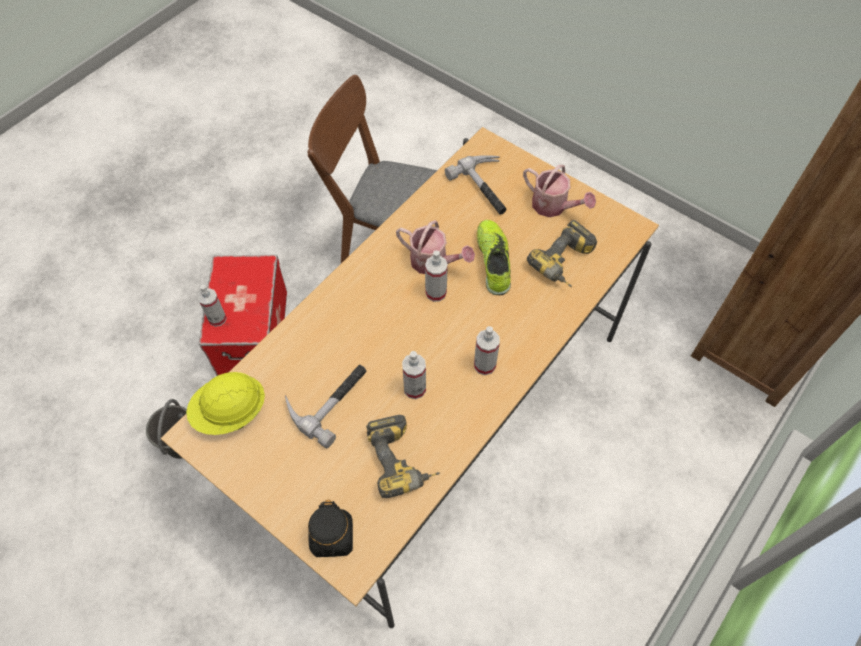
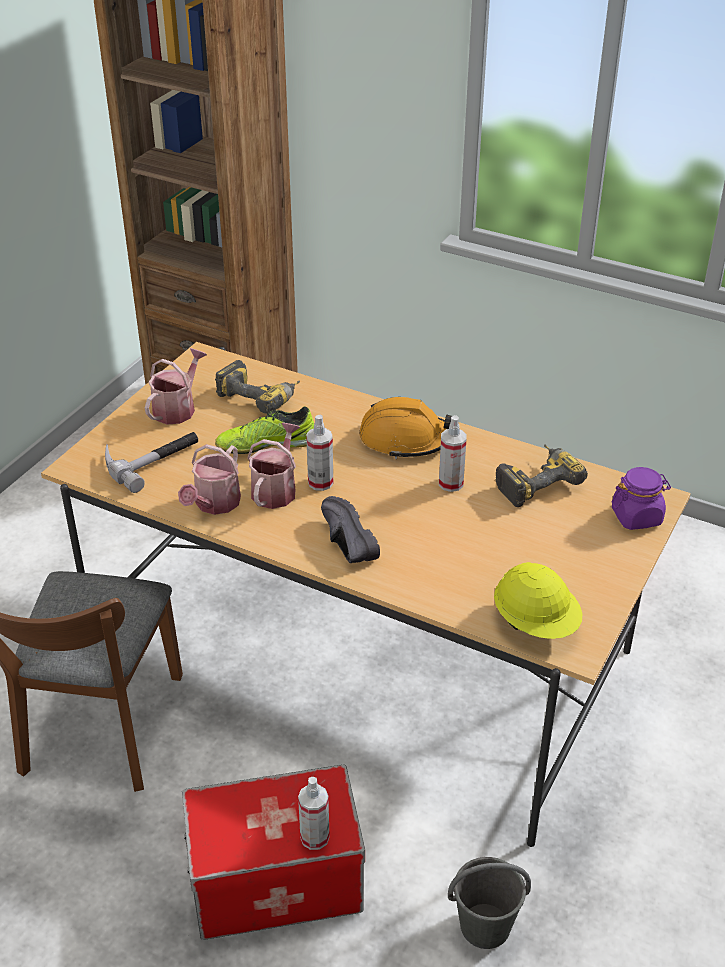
camera: 100 degrees left, 20 degrees down
(329, 399) = (487, 544): hammer -> none
(332, 537) = (637, 517): black jar -> purple jar
(357, 298) = (343, 544): none -> black shoe
(423, 222) = (214, 504): none -> watering can
(484, 365) = (405, 439): spray bottle -> orange hard hat

